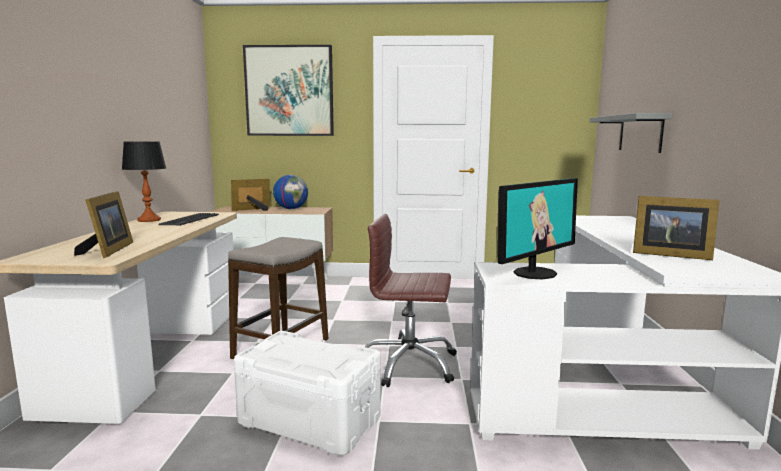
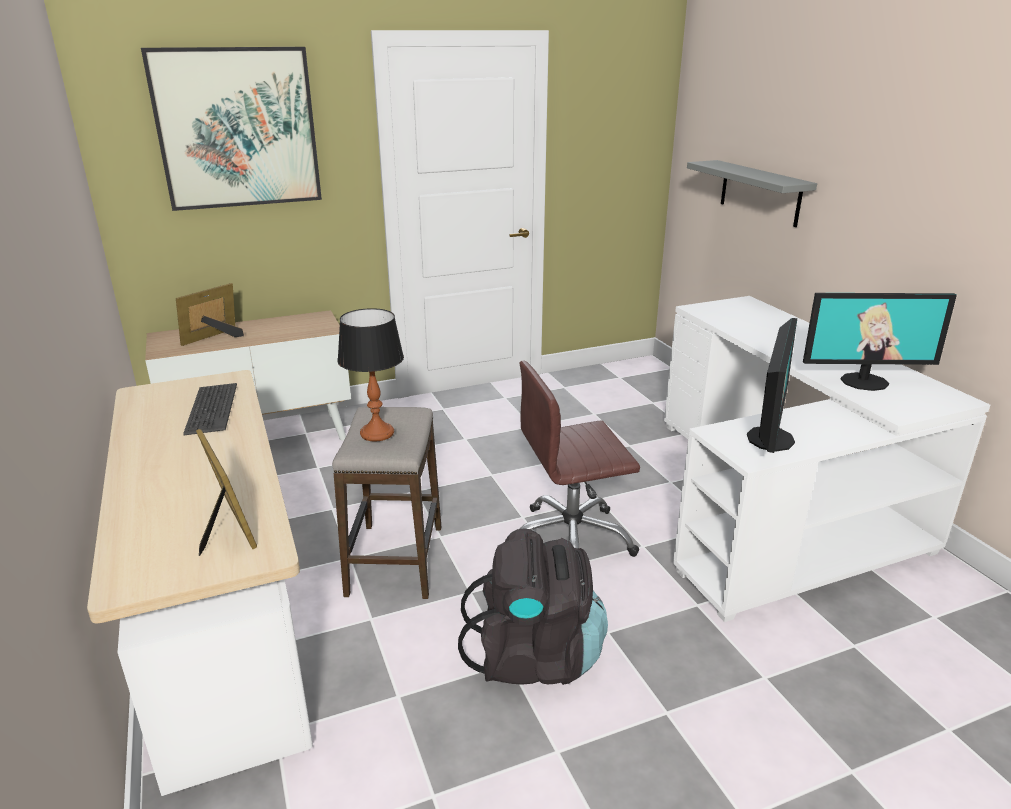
camera: 25 degrees left, 15 degrees up
(149, 220) = (141, 423): table lamp -> table lamp (377, 433)
(291, 209) = (274, 325): globe -> none
(310, 419) = (535, 657): white storage box -> black backpack
(668, 254) = (864, 381): picture frame -> monitor

